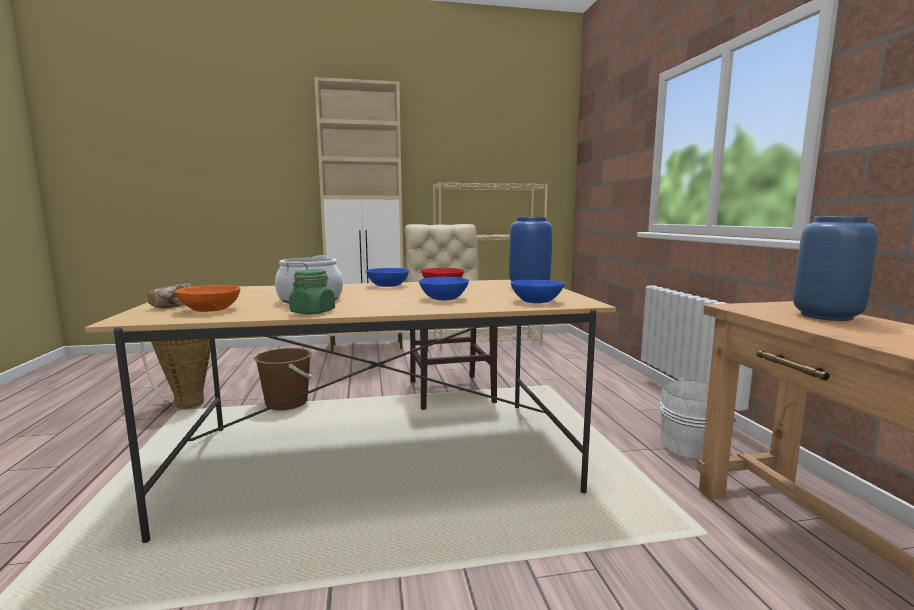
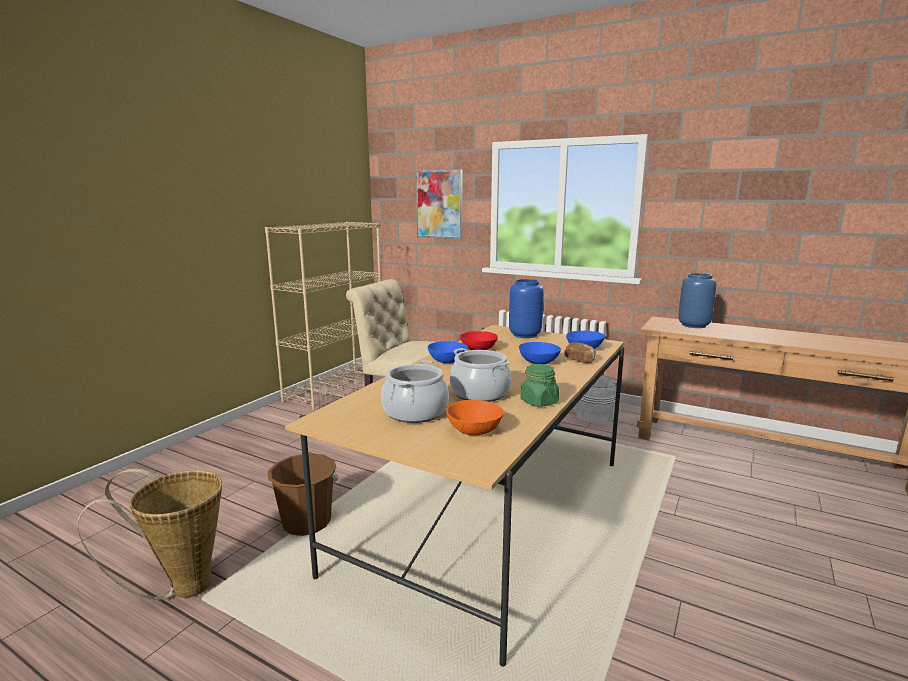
camera: 50 degrees left, 5 degrees up
(174, 306) = (424, 440): bread -> bread (580, 360)
(238, 297) = (415, 412): none -> cooking pot
(368, 346) = (229, 434): beige cabinet -> none
(616, 161) = (439, 204): none -> picture

